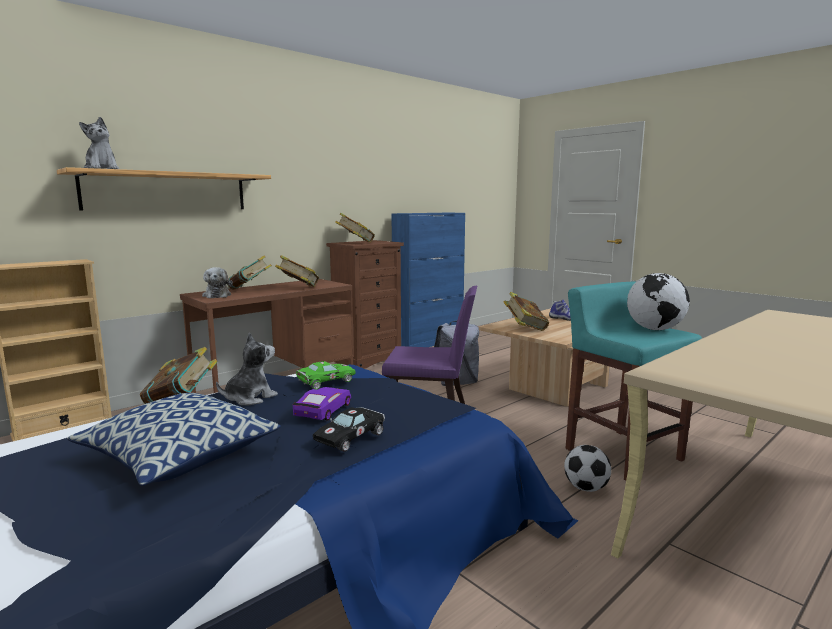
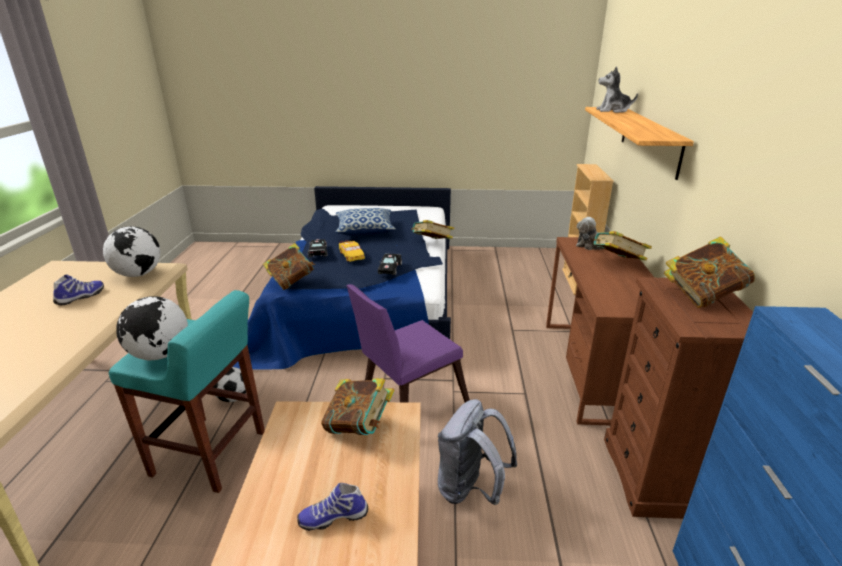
camera: 135 degrees right, 15 degrees up
(249, 398) = (402, 250): plush toy -> none
(298, 288) = (600, 282): book -> book (291, 282)
(323, 411) = (351, 255): purple toy car -> yellow toy car
(324, 382) = (390, 268): green toy car -> black toy car
(702, 366) = (138, 274): none -> globe
(777, 360) = (81, 297): none -> shoe

